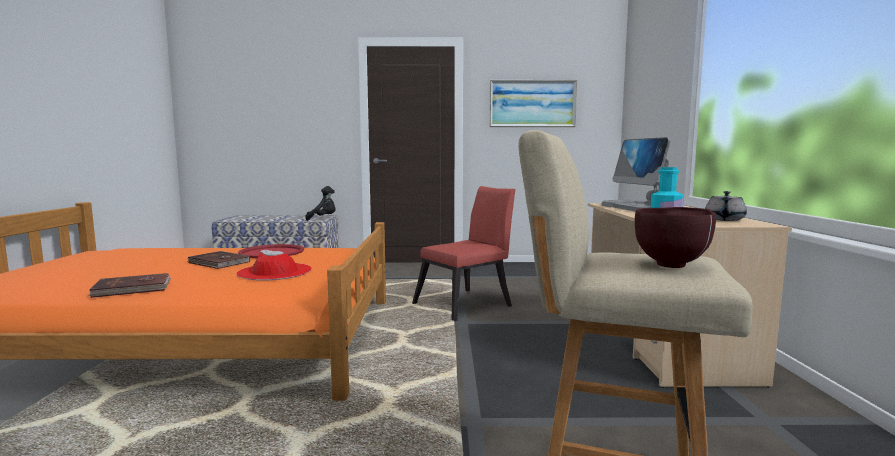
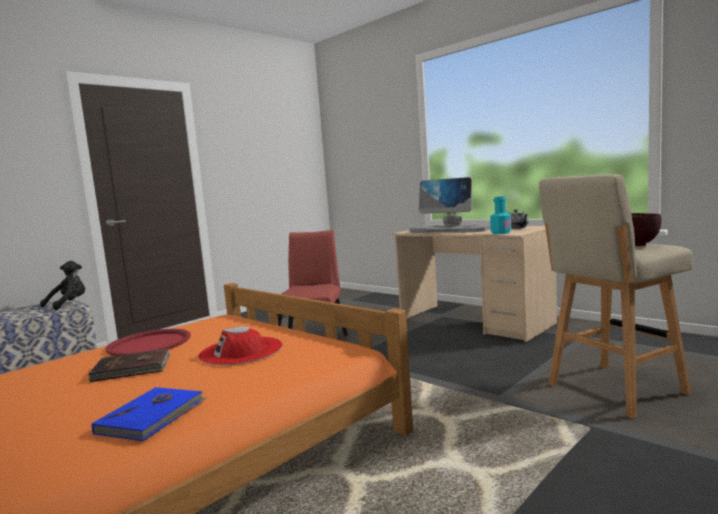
camera: 45 degrees left, 0 degrees up
(133, 288) = (153, 416): brown book -> blue book
(532, 104) = (259, 152): picture -> none

